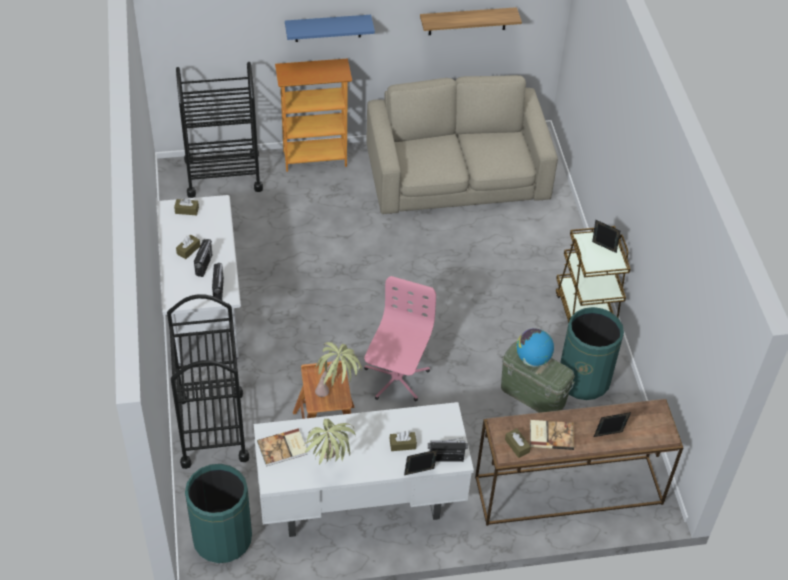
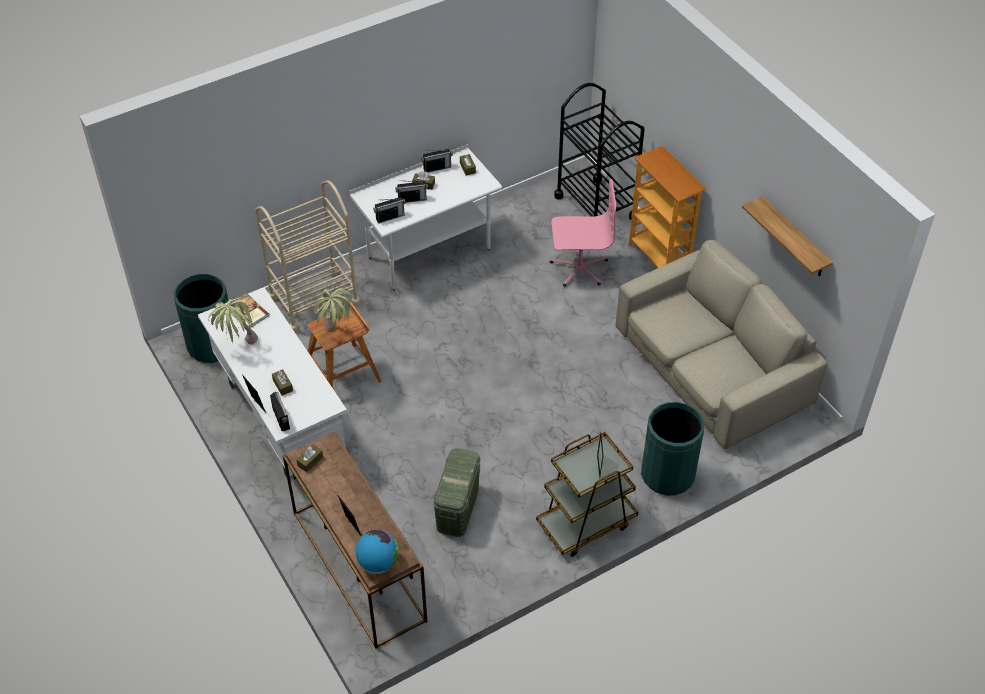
camera: 70 degrees right, 0 degrees up
(170, 232) = (437, 168): none -> radio
(212, 429) = (314, 301): black cart -> beige cart
(328, 28) = (701, 147): blue shelf -> none
(396, 378) = (426, 400): pink office chair -> pink office chair (579, 267)
(533, 359) = (459, 470): globe -> globe (378, 563)
(551, 435) = (333, 483): book -> none
(584, 380) = (498, 544): green trash can -> green trash can (668, 475)

